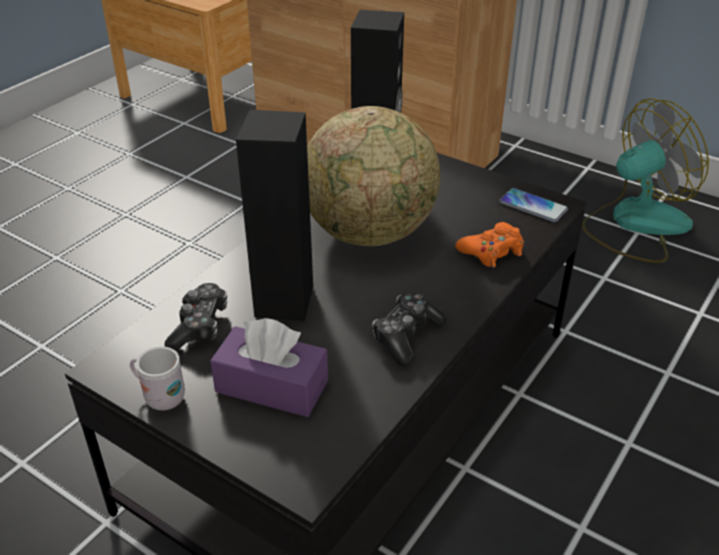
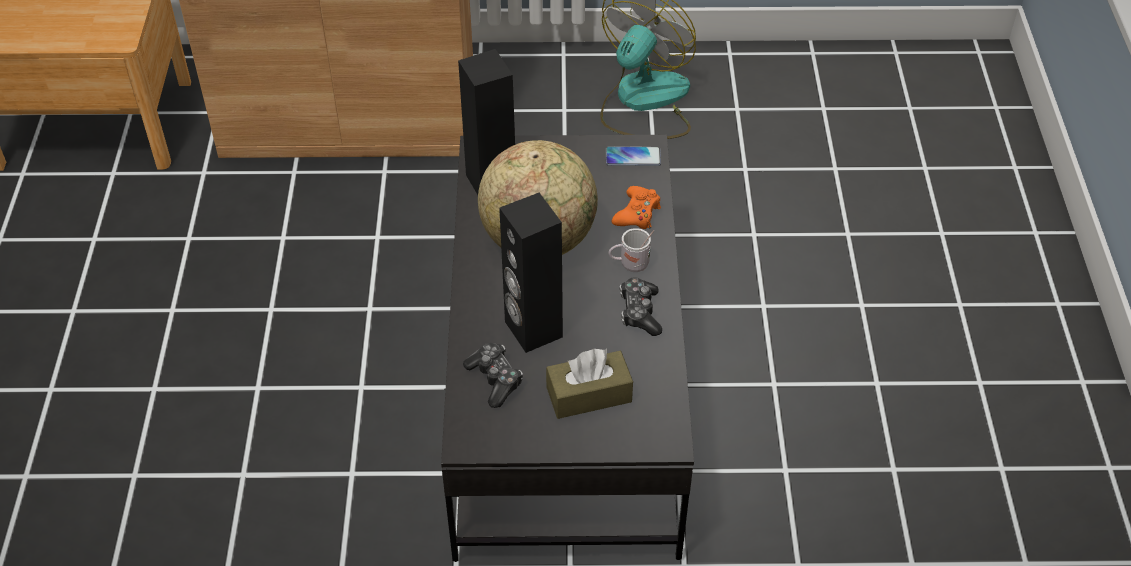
camera: 35 degrees left, 10 degrees up
(160, 396) = (525, 442): white mug -> white mug (630, 264)
(272, 386) = (589, 395): purple tissue box -> brown tissue box

